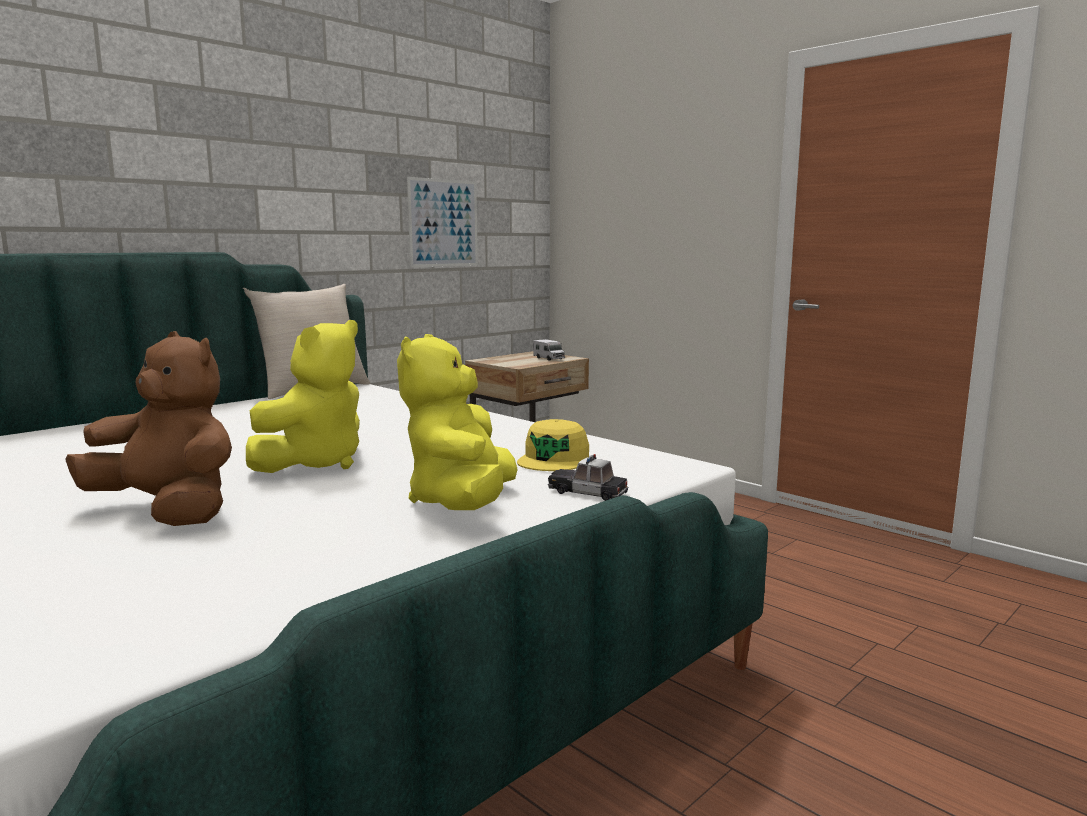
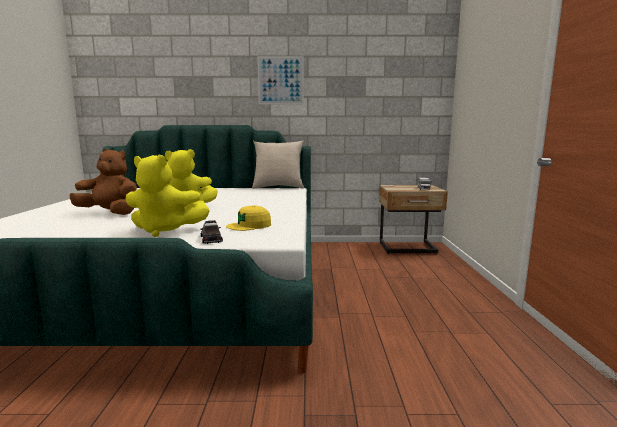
camera: 45 degrees right, 0 degrees up
(169, 511) = (110, 213): brown plush toy -> brown plush toy turned 60 degrees counterclockwise
(443, 223) = (371, 110): picture -> picture (280, 80)
(462, 503) = (165, 230): yellow plush toy -> yellow plush toy turned 135 degrees counterclockwise

